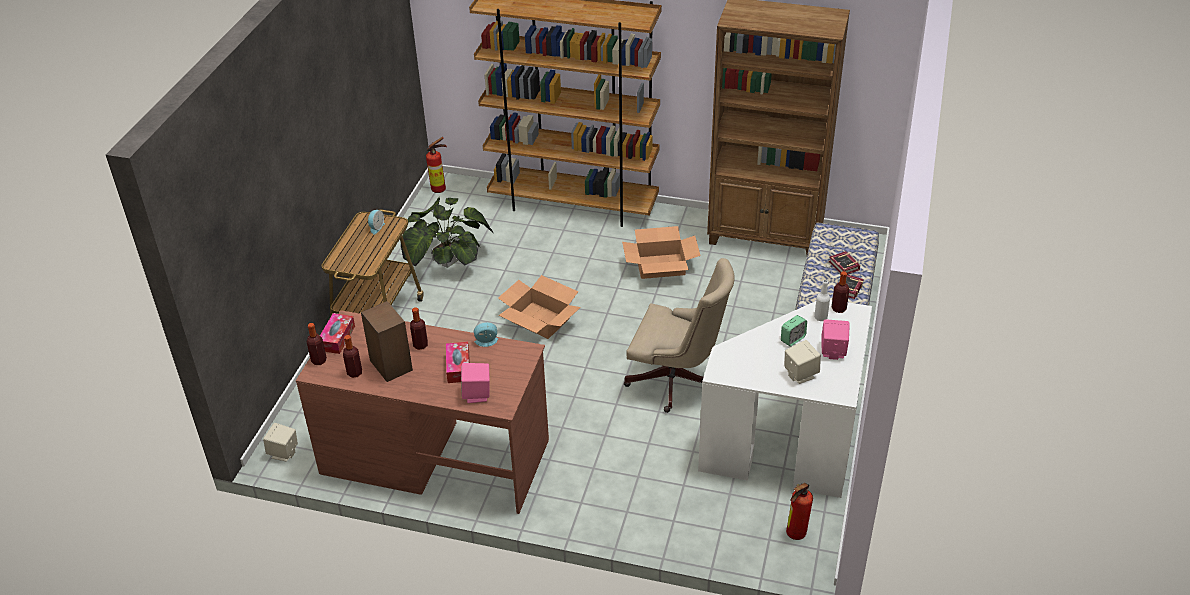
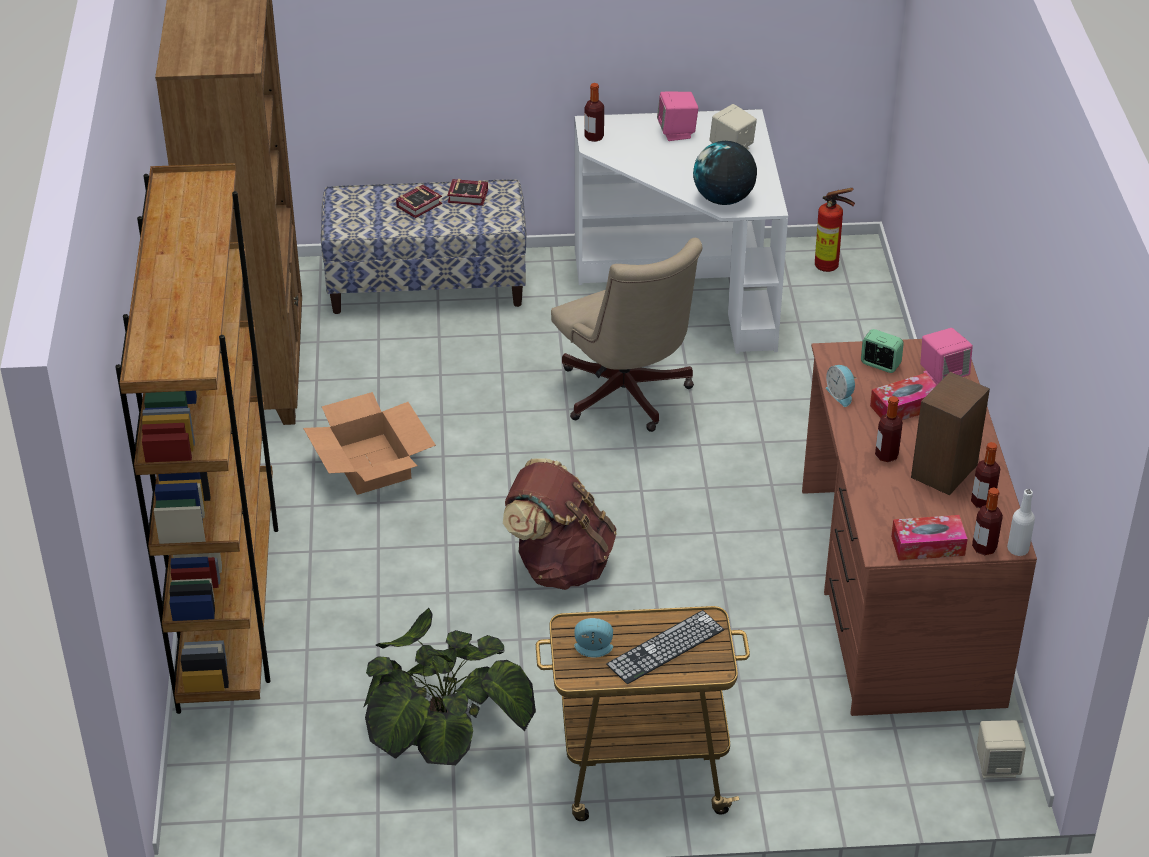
camera: 110 degrees left, 0 degrees up
(359, 249) = (665, 647): none -> keyboard
(441, 189) = (224, 813): fire extinguisher -> none
(540, 320) = (559, 565): cardboard box -> brown backpack
(677, 382) = (627, 398): beige office chair -> beige office chair turned 150 degrees clockwise
(734, 353) = (723, 199): none -> globe
(792, 339) = (671, 162): alarm clock -> alarm clock (880, 364)
(820, 317) = (618, 148): white bottle -> white bottle (1017, 549)

